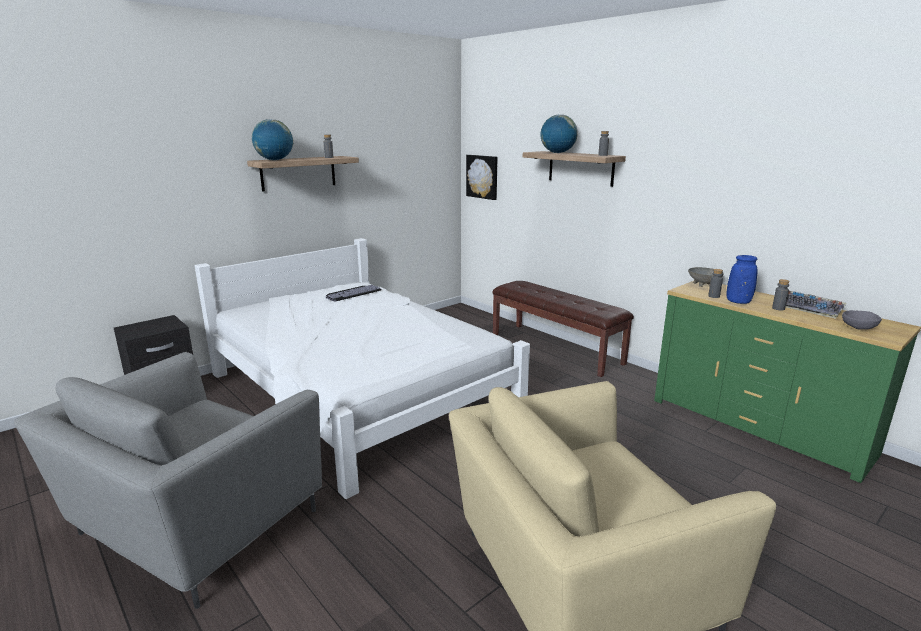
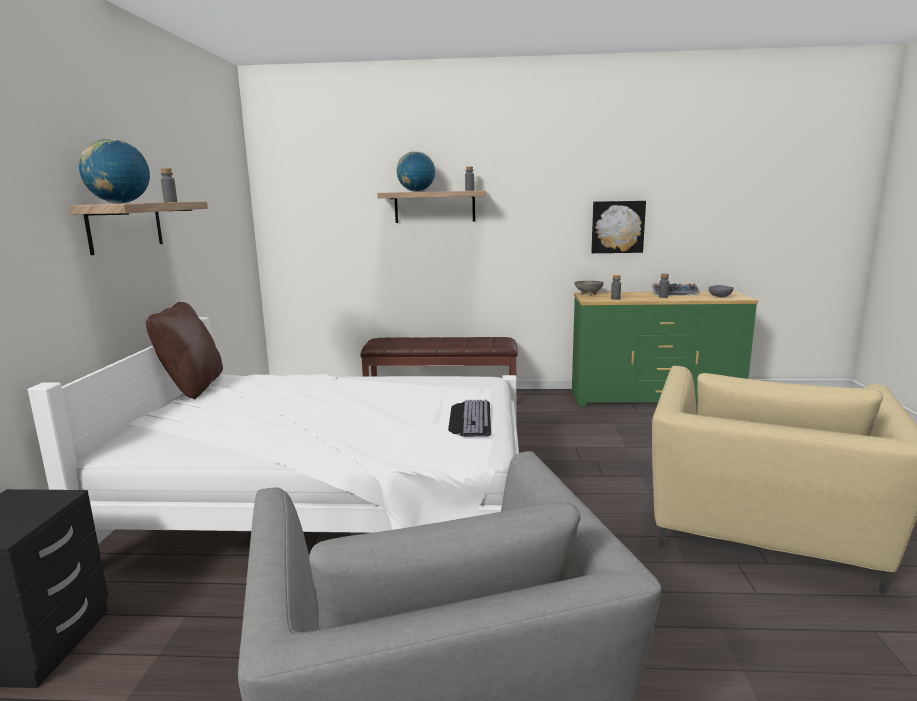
camera: 45 degrees left, 5 degrees down
(334, 286) = (192, 387): none -> brown pillow
(352, 293) = (243, 386): keyboard -> keyboard (469, 418)
(482, 176) = (294, 229): picture -> picture (617, 227)
(738, 302) = (636, 298): blue vase -> none

